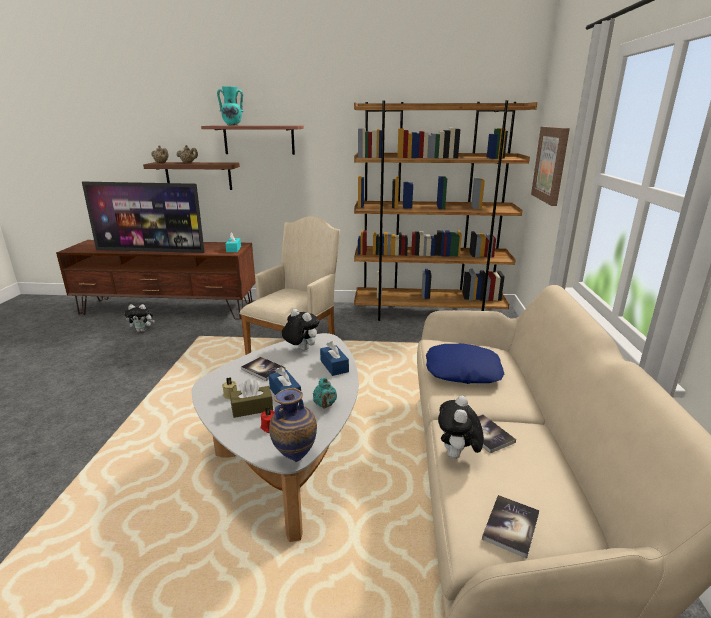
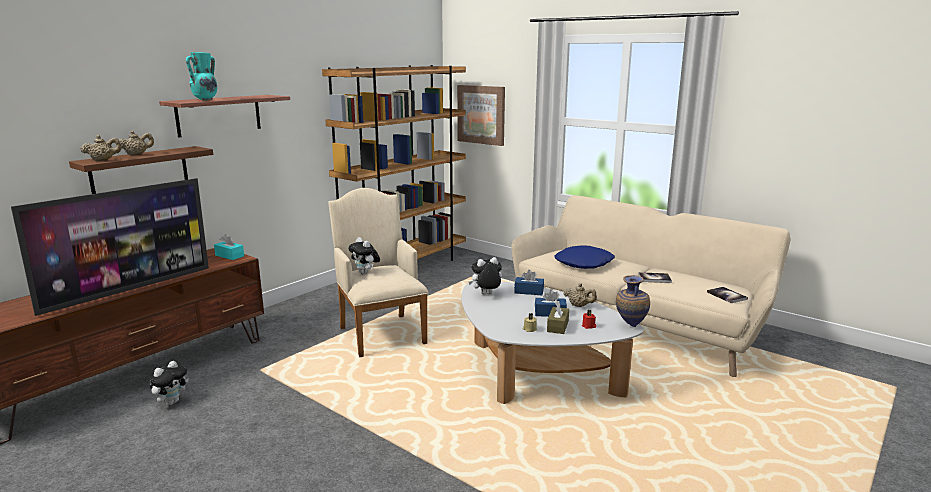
camera: 55 degrees left, 5 degrees down
(263, 369) = (502, 312): book -> none
(325, 405) = (579, 306): turquoise teapot -> beige teapot
(457, 456) = (667, 290): plush toy -> plush toy (365, 273)

